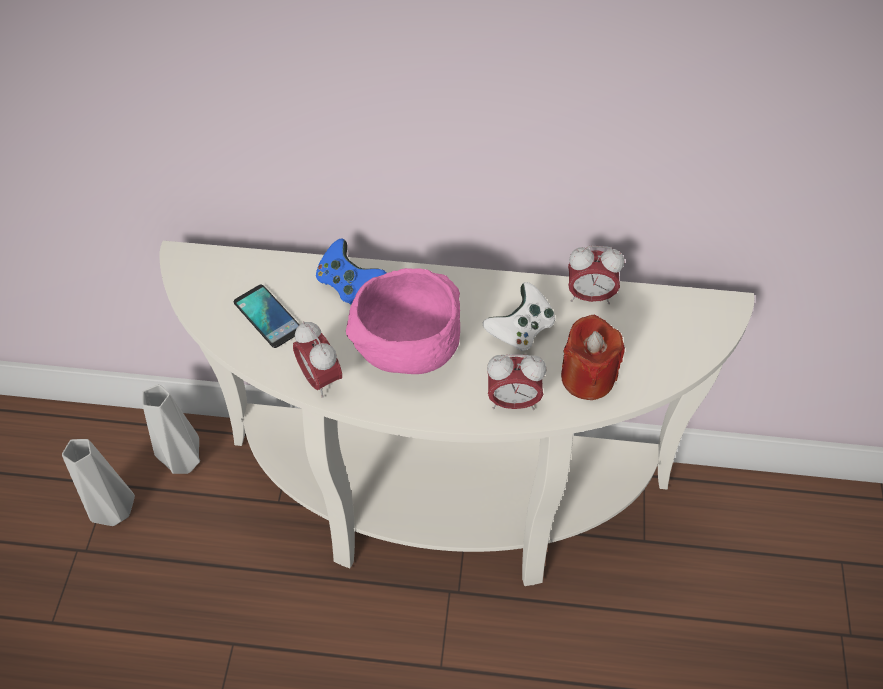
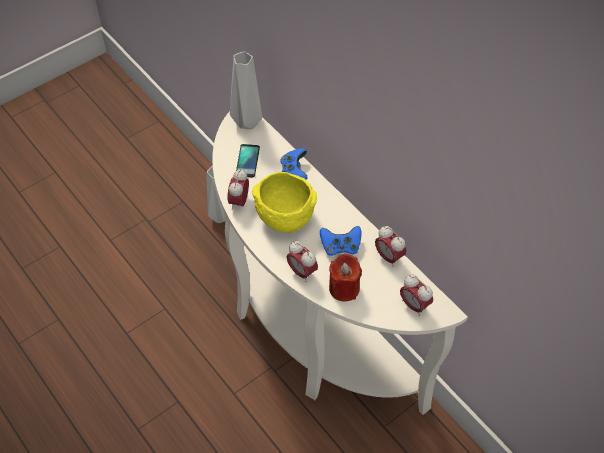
camera: 45 degrees right, 0 degrees up
(113, 511) = (173, 214): grey vase -> grey vase (246, 121)
(406, 352) = (283, 218): pink bowl -> yellow bowl
(520, 330) = (340, 247): white game controller -> blue game controller
(686, 329) = (414, 305): none -> alarm clock

